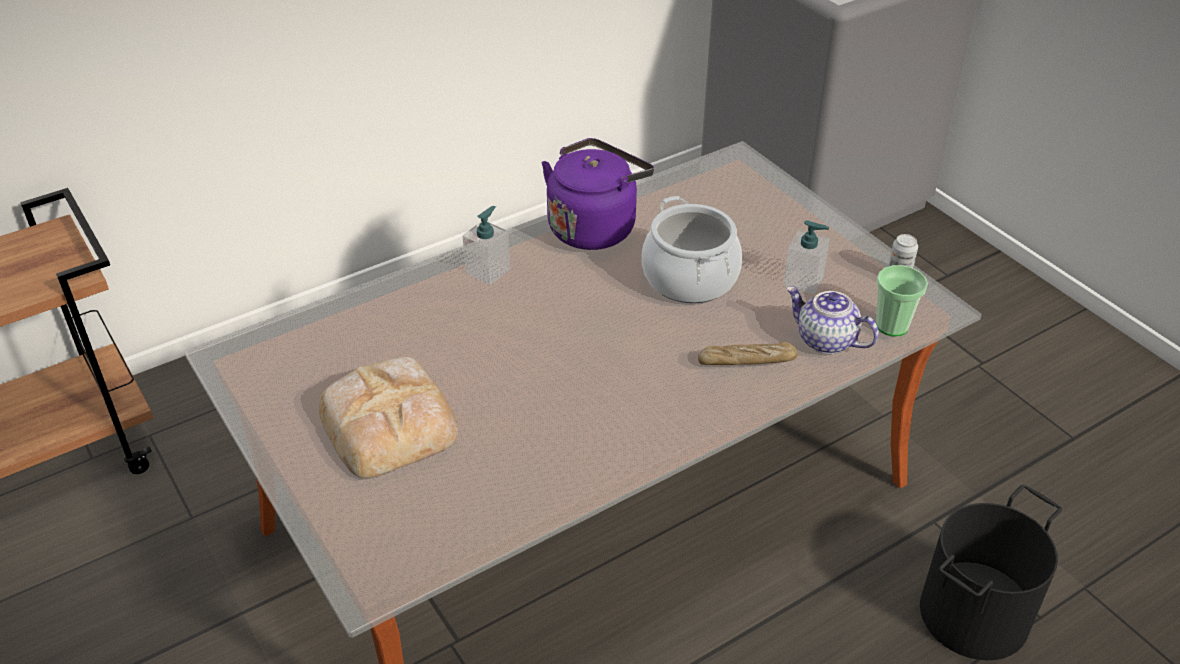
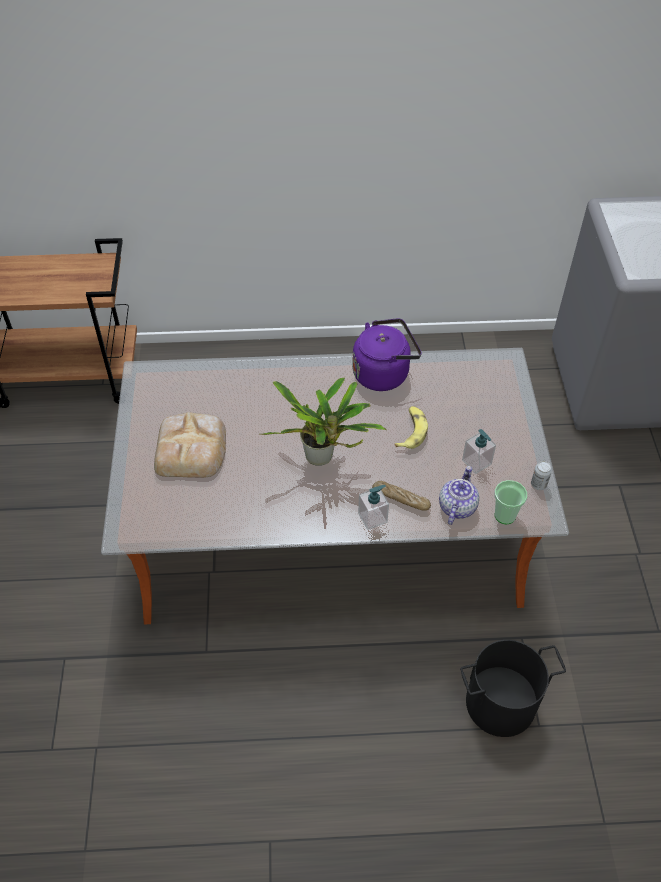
camera: 30 degrees right, 10 degrees up
(488, 271) = (304, 378): soap dispenser -> soap dispenser (372, 517)
(599, 357) = (322, 459): none -> potted plant
(689, 278) = (411, 431): cooking pot -> banana
(825, 340) = (456, 506): teapot -> teapot turned 45 degrees clockwise

